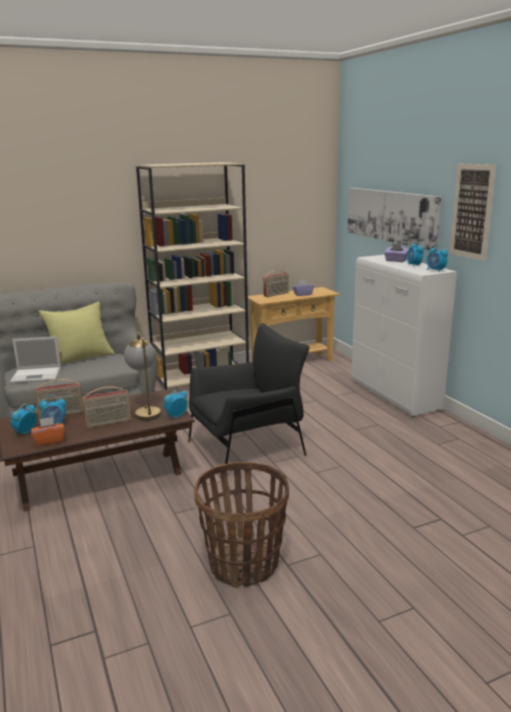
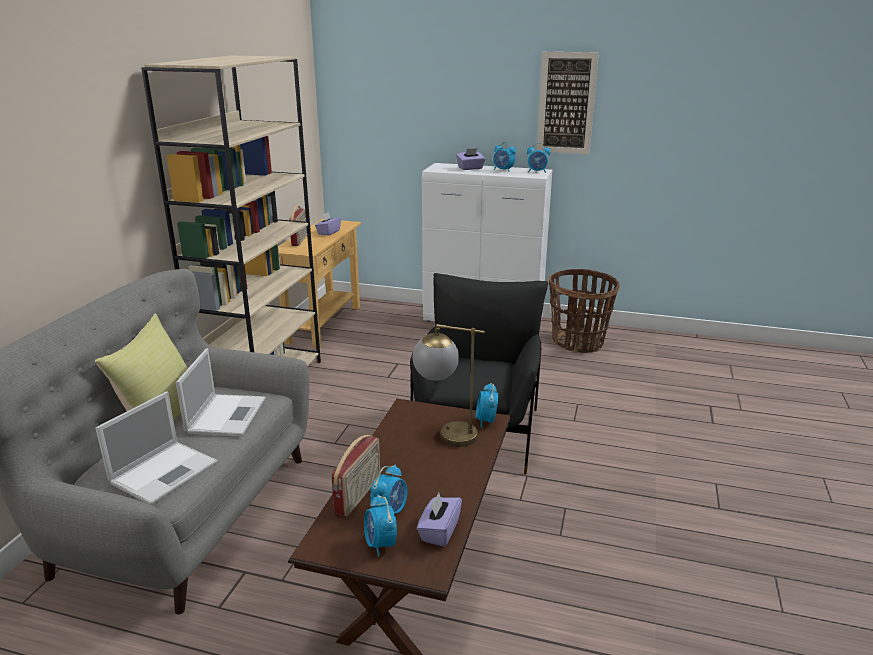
camera: 50 degrees left, 5 degrees up
(49, 440) = (439, 531): orange tissue box -> purple tissue box
(97, 366) = (227, 415): none -> laptop
(108, 423) = (443, 469): radio -> none
(244, 564) = (699, 532): basket -> basket (578, 342)
(390, 216) = (431, 117): picture -> none

